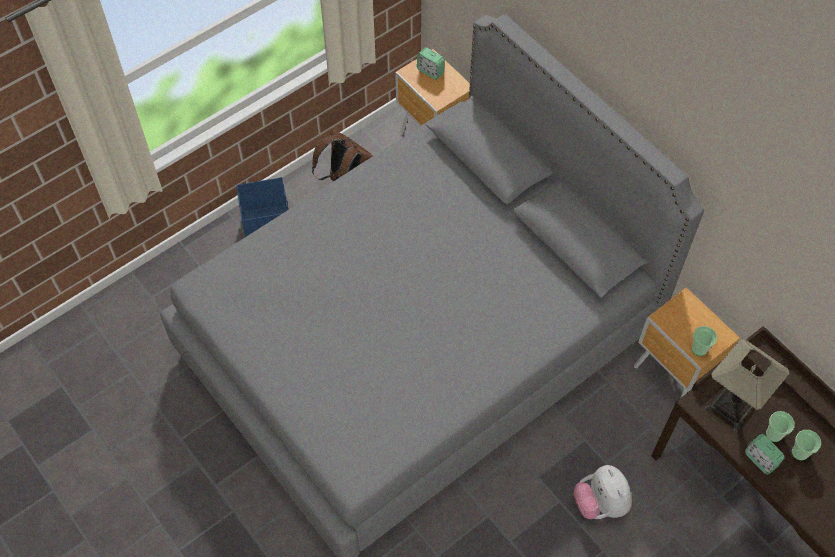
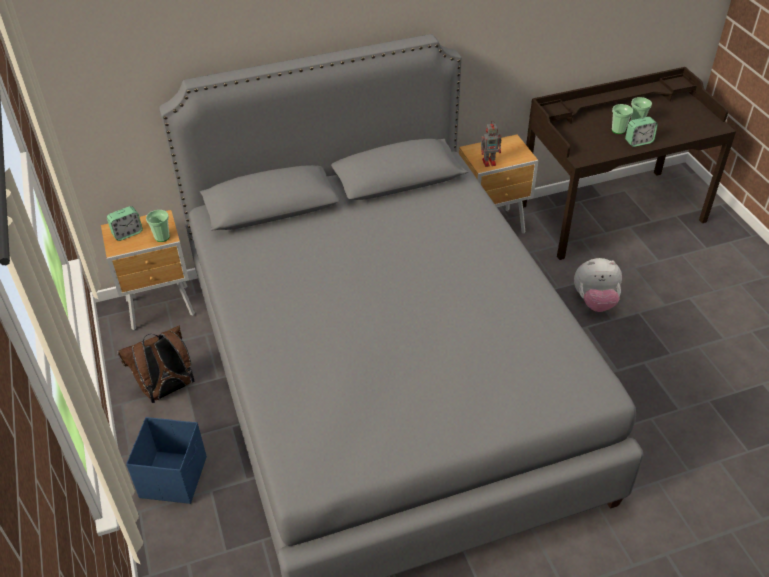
camera: 70 degrees left, 15 degrees down
(672, 322) = (490, 162): none -> toy robot
(699, 349) = (520, 155): cup -> cup (162, 237)
(731, 406) = (588, 142): table lamp -> none

